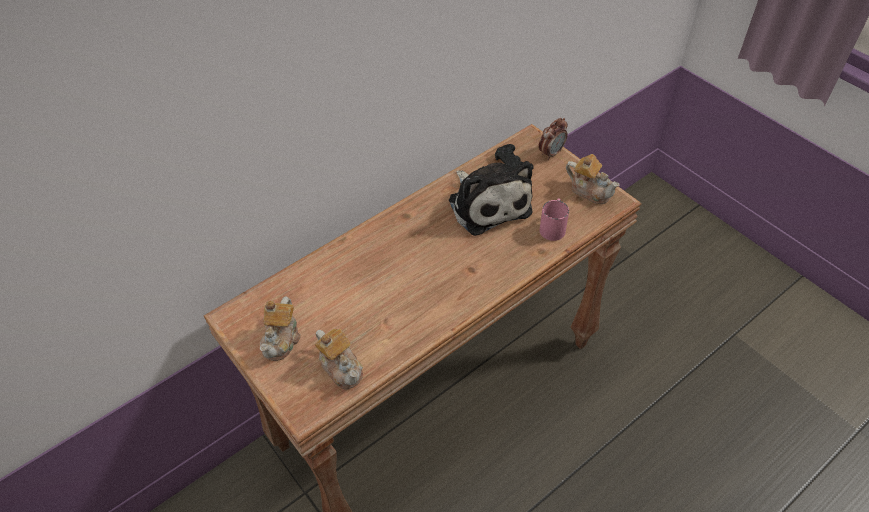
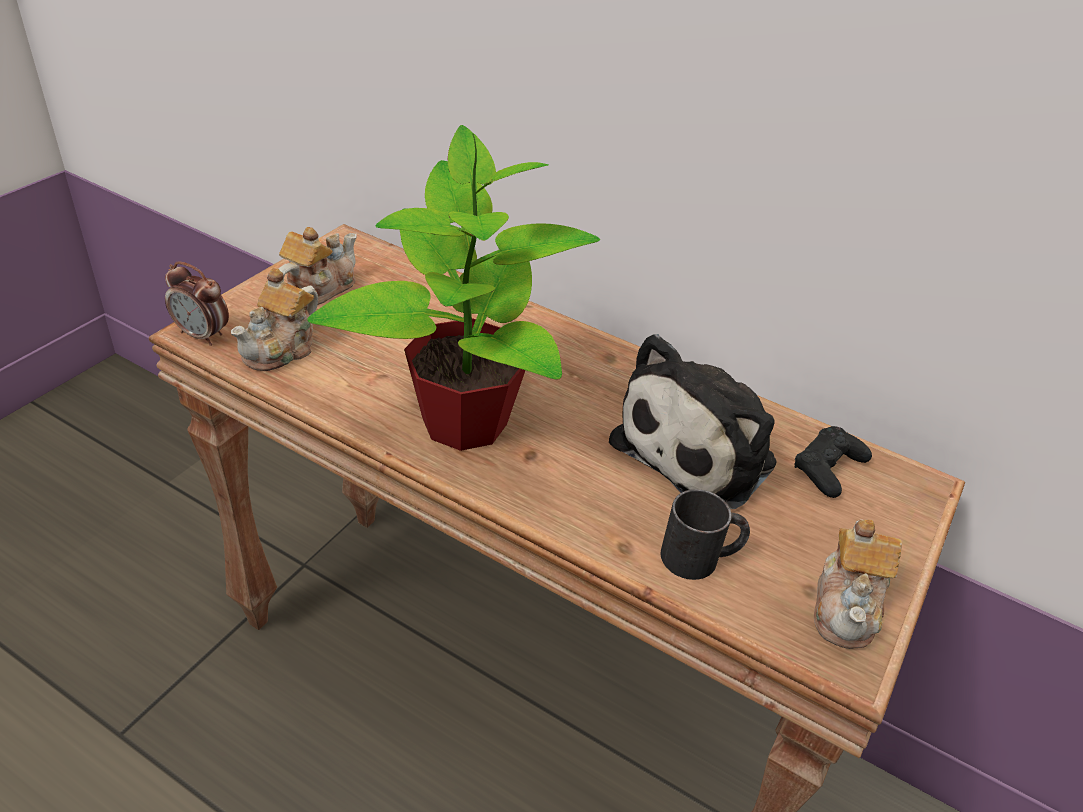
camera: 65 degrees right, 10 degrees down
(282, 339) = (319, 288): teapot -> teapot turned 135 degrees clockwise
(436, 291) = (462, 420): none -> potted plant
(551, 153) = (905, 523): alarm clock -> alarm clock (203, 335)
(553, 226) = (701, 557): pink mug -> black mug

